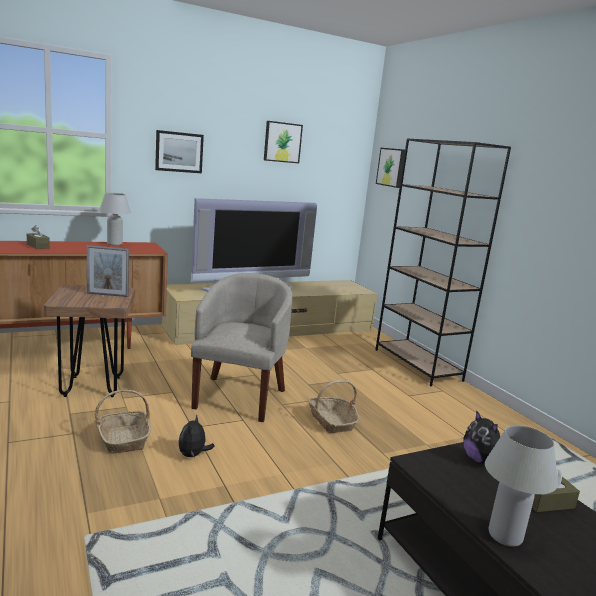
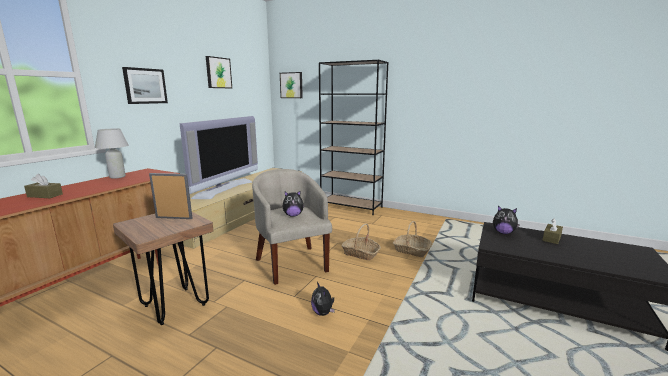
camera: 35 degrees left, 0 degrees up
(107, 295) = (174, 218): picture frame -> picture frame turned 135 degrees counterclockwise
(124, 439) = (262, 328): basket -> basket (411, 250)
(237, 333) = (293, 215): none -> plush toy
(505, 536) = (572, 259): white table lamp -> none

